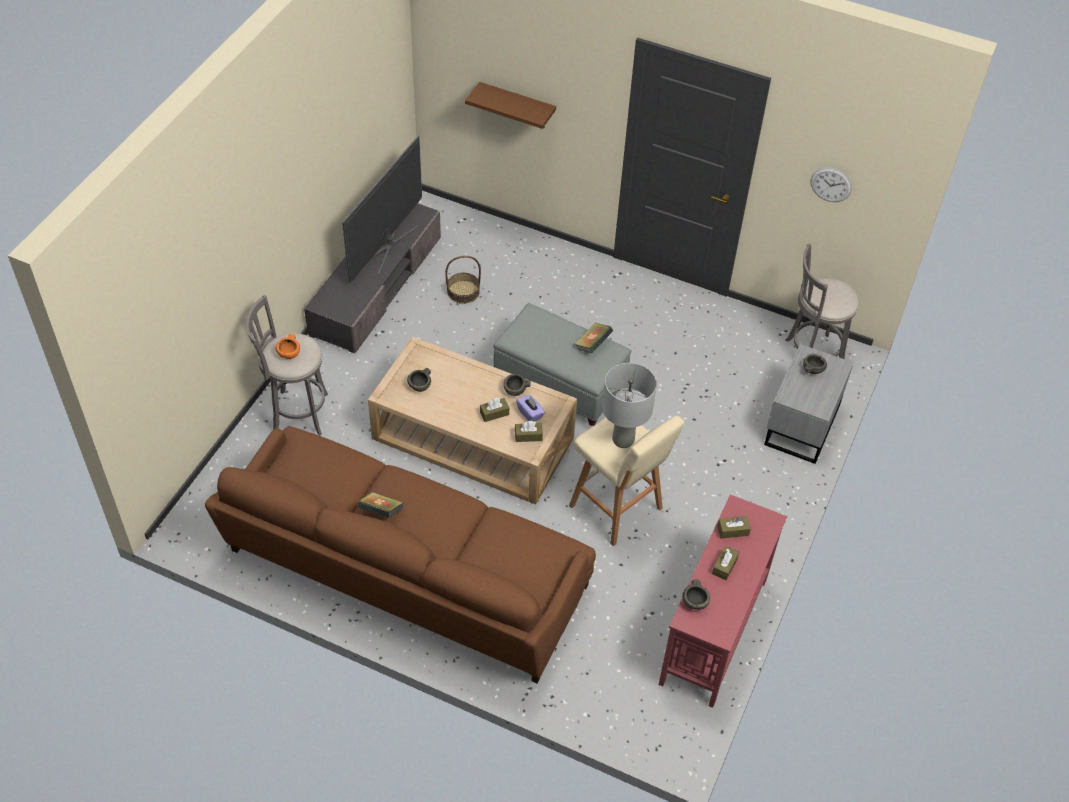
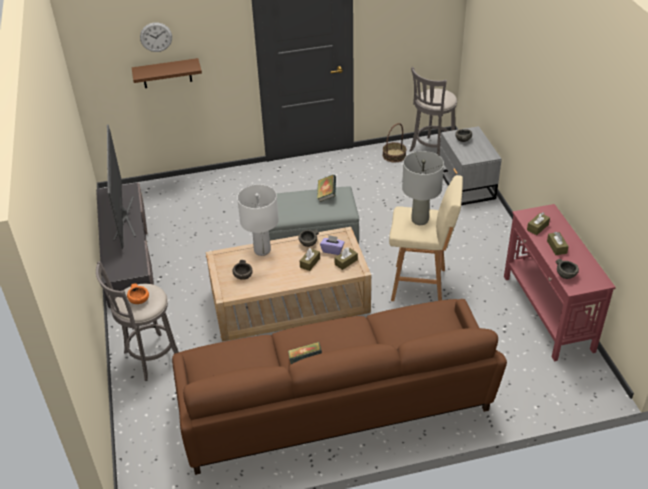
camera: 35 degrees left, 10 degrees down
(463, 291) = (191, 226): basket -> basket (394, 155)
(464, 369) = (262, 250): none -> white table lamp
(831, 184) = (408, 21): wall clock -> wall clock (156, 37)

